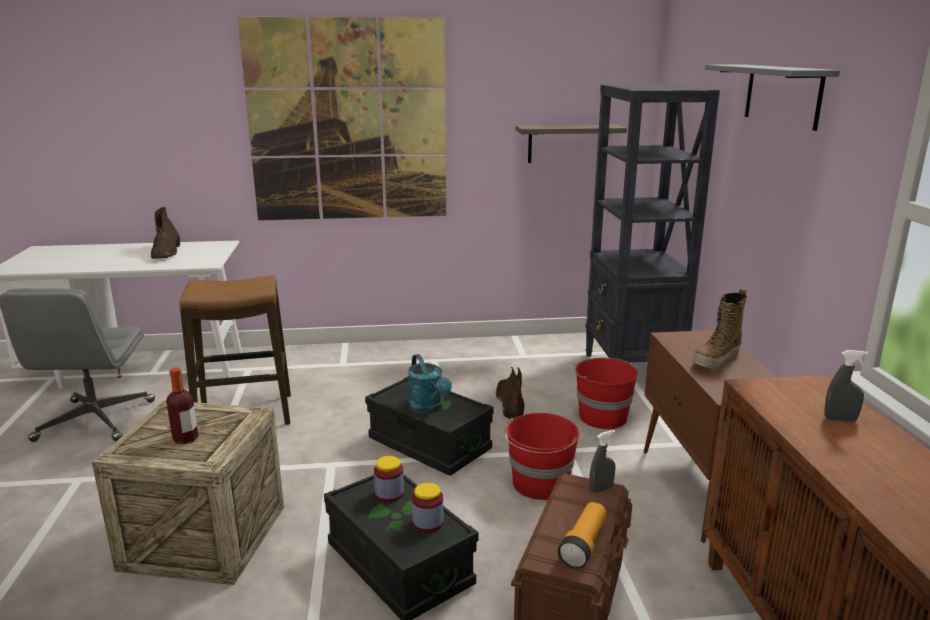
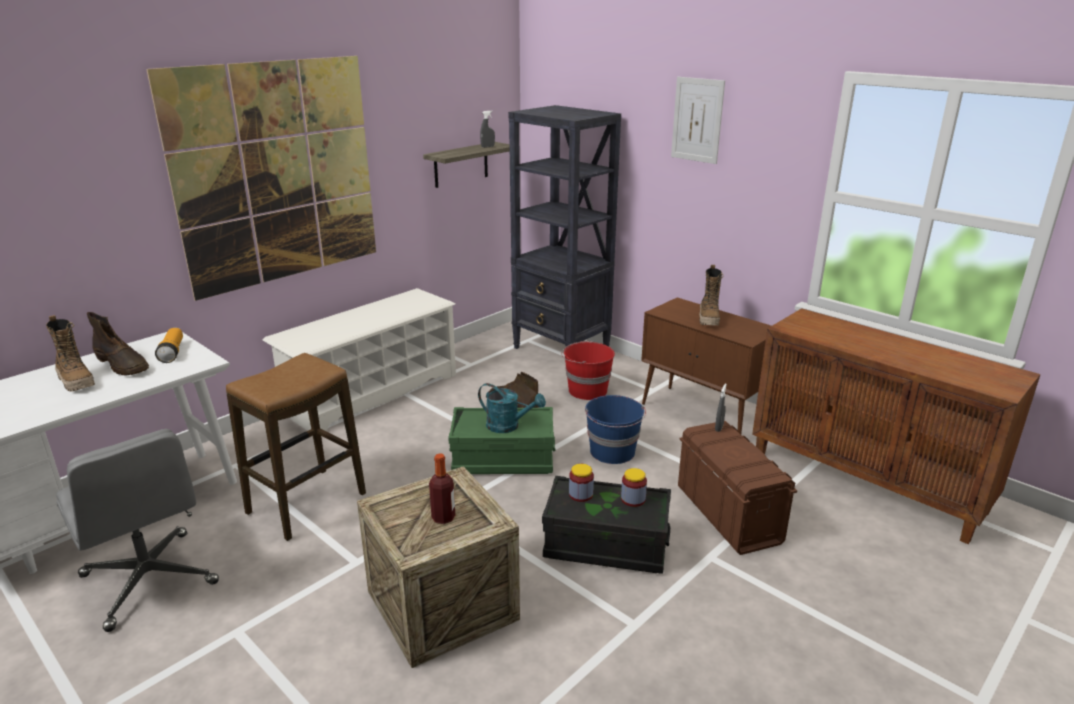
camera: 40 degrees left, 5 degrees up
(126, 255) = (76, 382): none -> boot
(409, 352) = (372, 394): none -> white shoe rack
(429, 445) = (503, 459): black storage box -> green storage box
(540, 484) = (613, 452): red bucket -> blue bucket
(583, 545) = (757, 462): flashlight -> flashlight (172, 352)
(782, 95) = (697, 120): grey shelf -> picture
(840, 419) = (846, 332): grey spray bottle -> grey spray bottle (487, 147)

